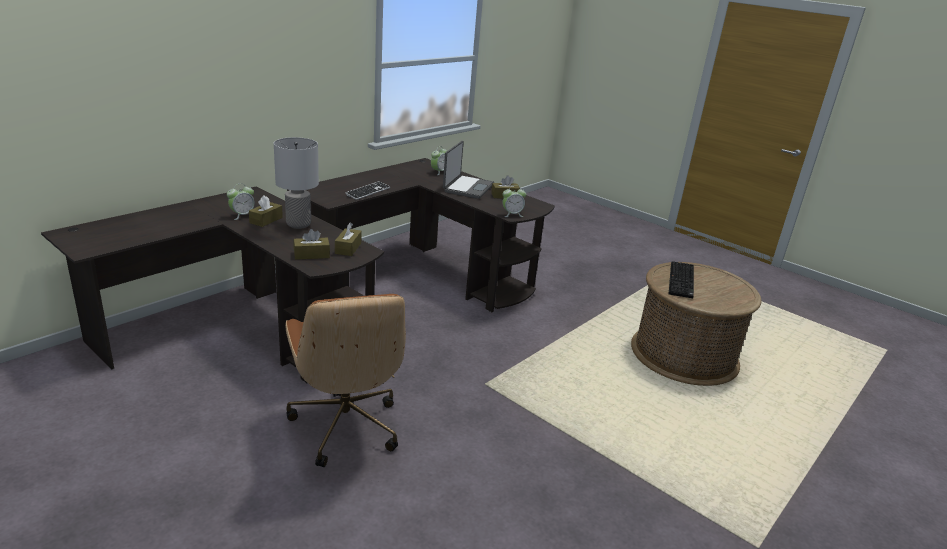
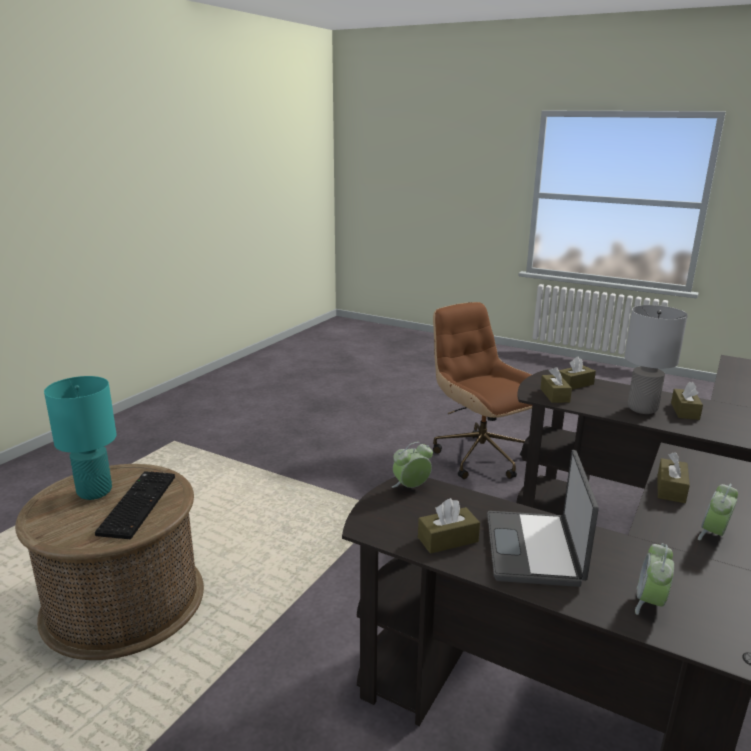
camera: 170 degrees right, 5 degrees down
(242, 215) = (718, 412): alarm clock -> alarm clock (714, 534)
(368, 191) = (671, 489): keyboard -> brown tissue box
(718, 293) = (95, 494): none -> turquoise table lamp

